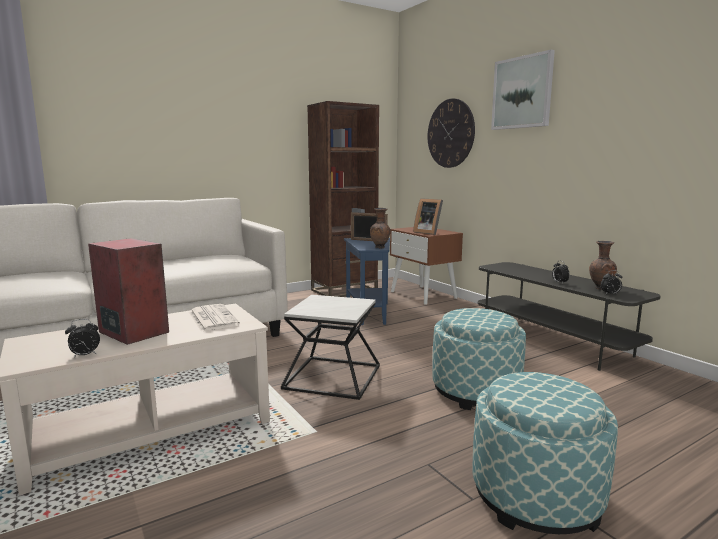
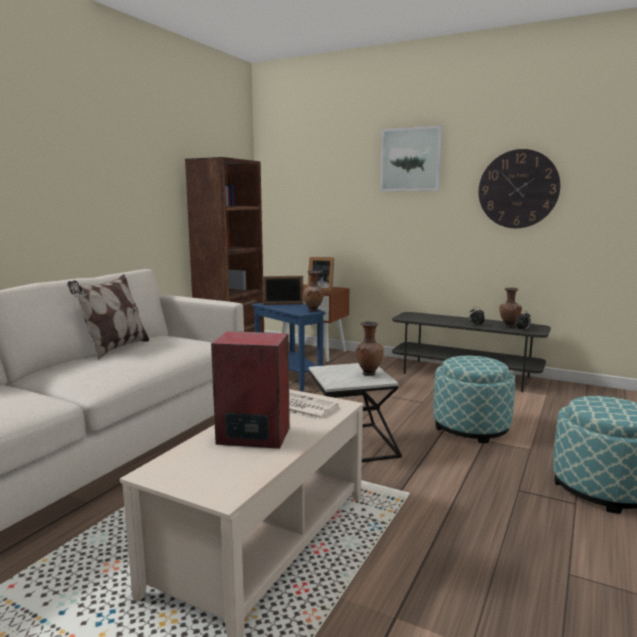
camera: 30 degrees left, 0 degrees up
(85, 355) = (266, 469): alarm clock -> none
(177, 258) = (114, 349): none -> pillow
(347, 308) = (368, 374): none -> brown vase
(450, 133) = (328, 192): wall clock -> wall clock (518, 189)

